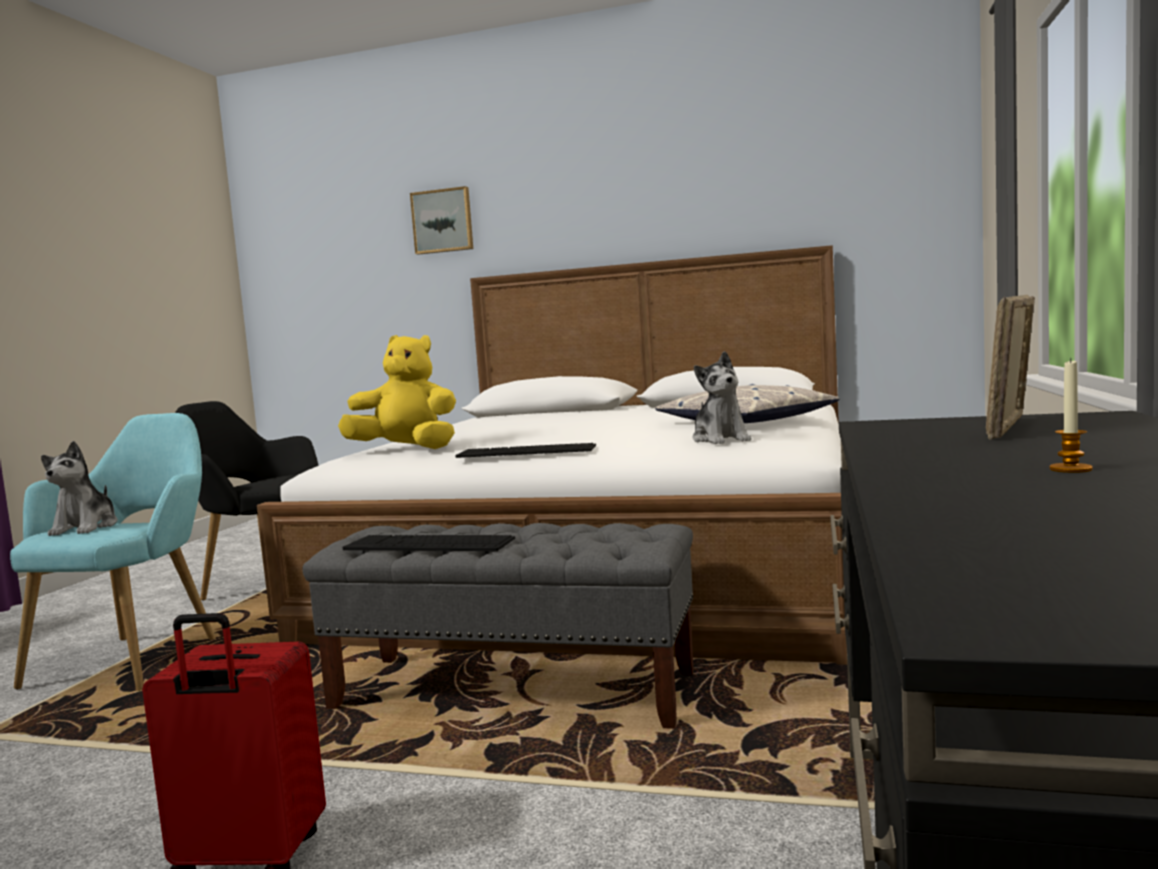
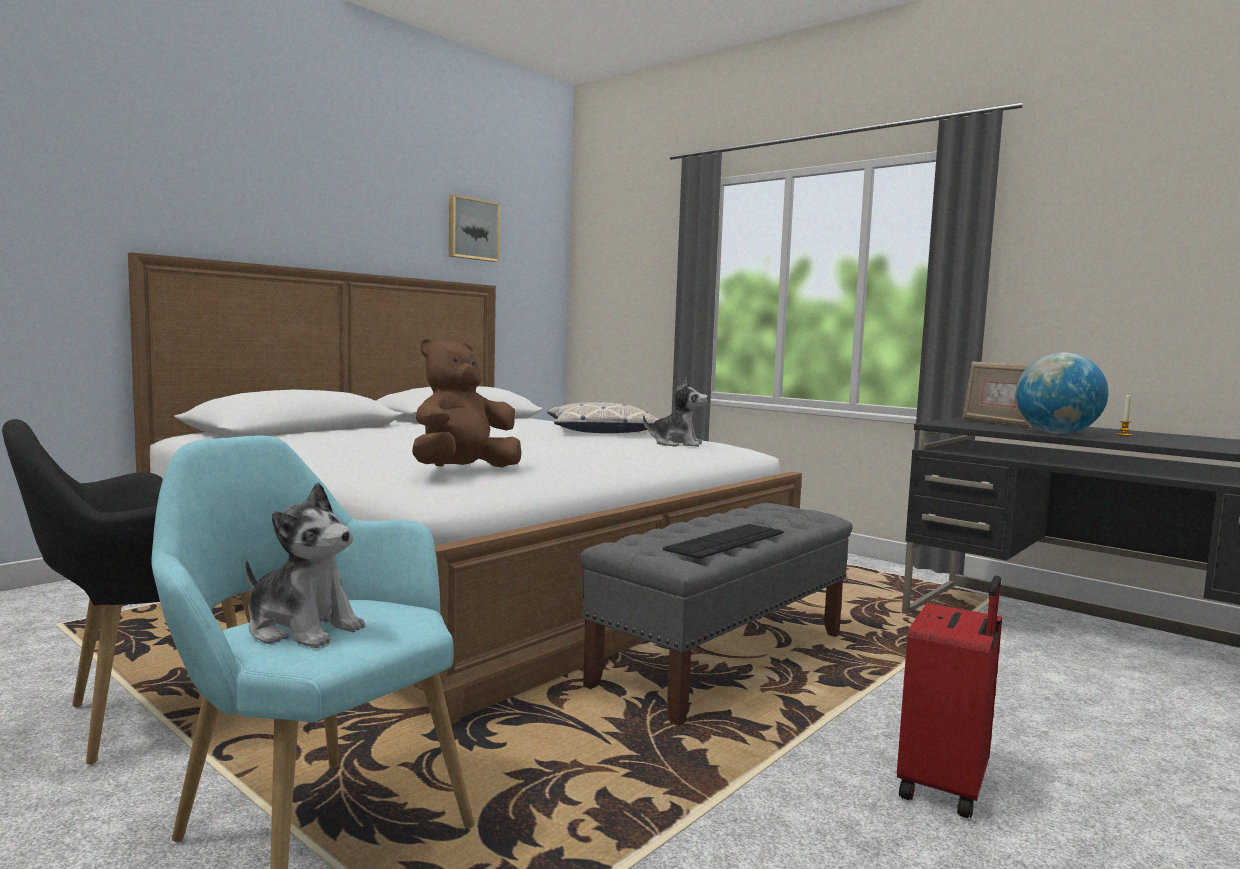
camera: 65 degrees left, 0 degrees up
(406, 449) = (463, 471): yellow plush toy -> brown plush toy
(443, 221) = (77, 162): picture -> picture (472, 229)
(526, 451) = (601, 461): keyboard -> none
(915, 452) = (1056, 433): none -> globe

